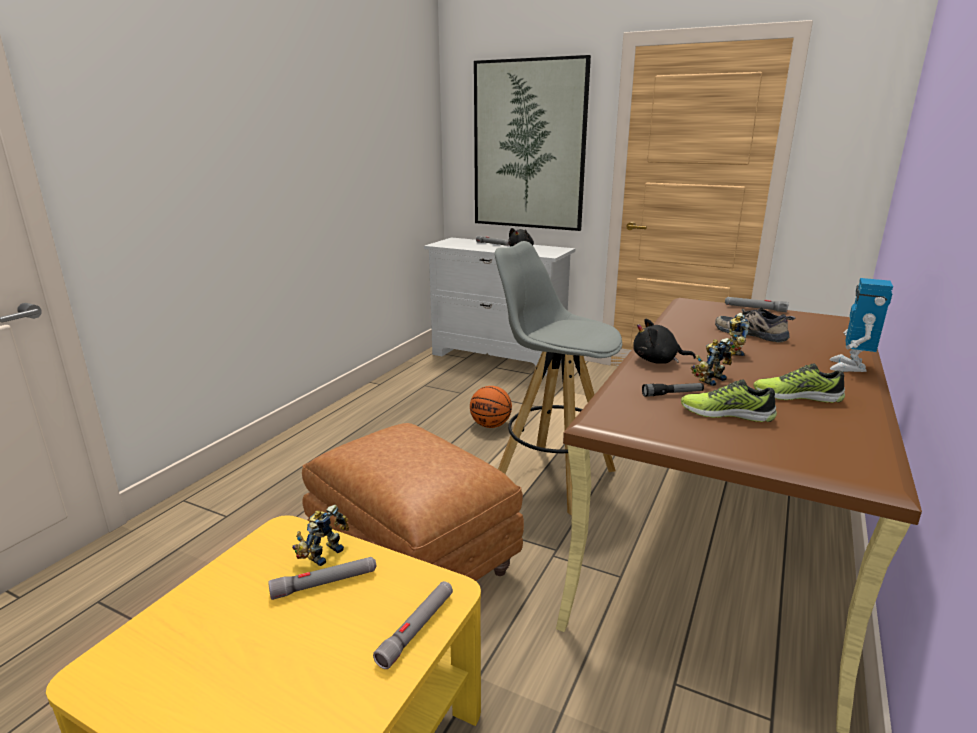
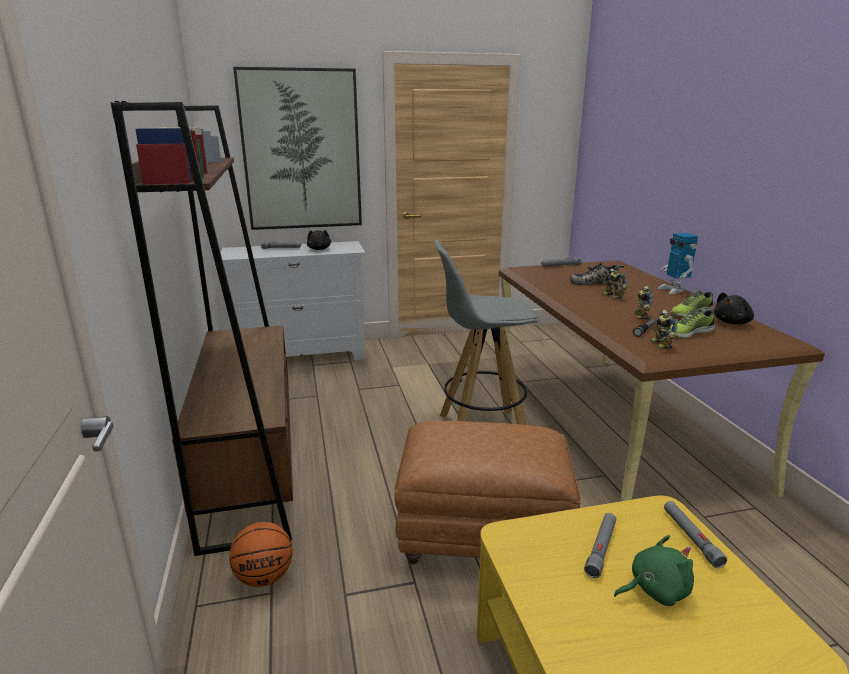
camera: 40 degrees left, 0 degrees up
(292, 641) = (654, 590): none -> green plush toy
(323, 553) = (561, 532): toy robot -> toy robot (659, 344)
(339, 426) = (250, 465): none -> brown bookcase
(490, 425) = (382, 413): basketball -> basketball (264, 577)
(658, 361) = (593, 313): black plush toy -> black plush toy (732, 322)

